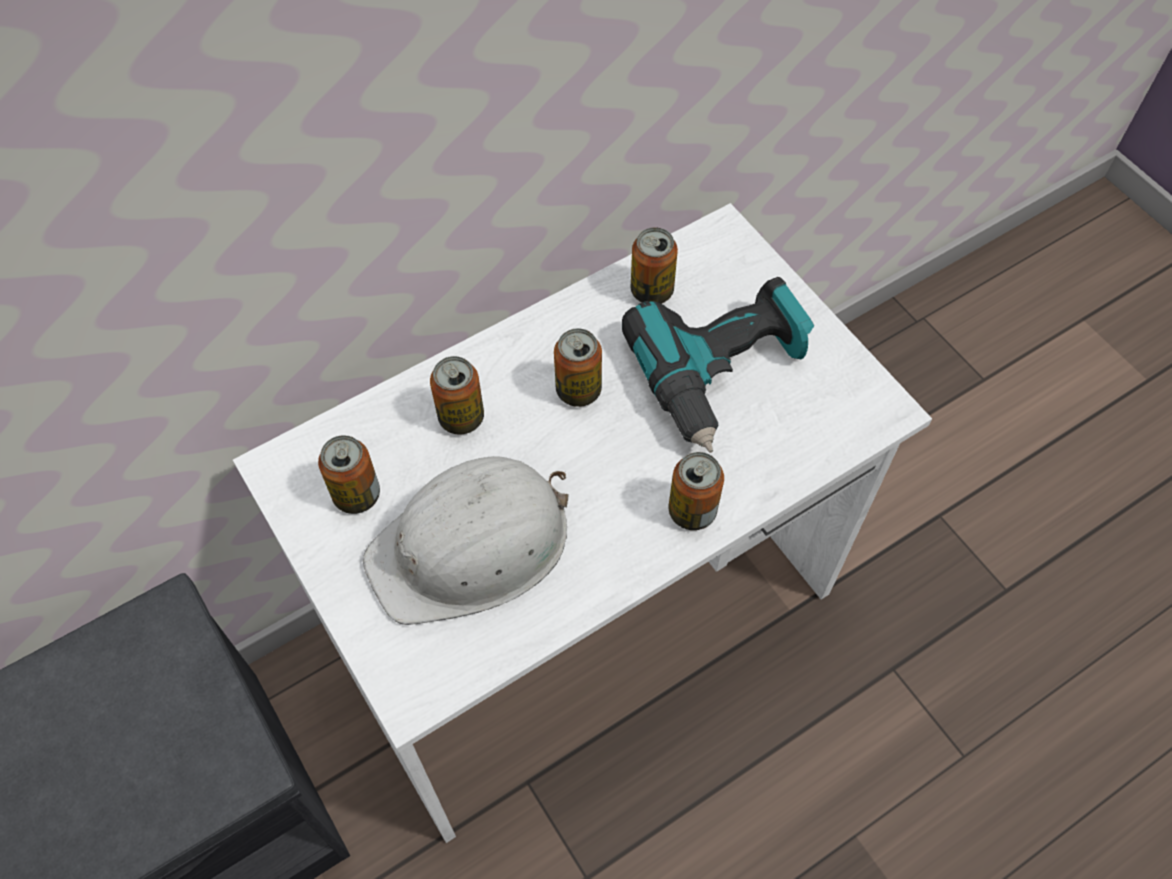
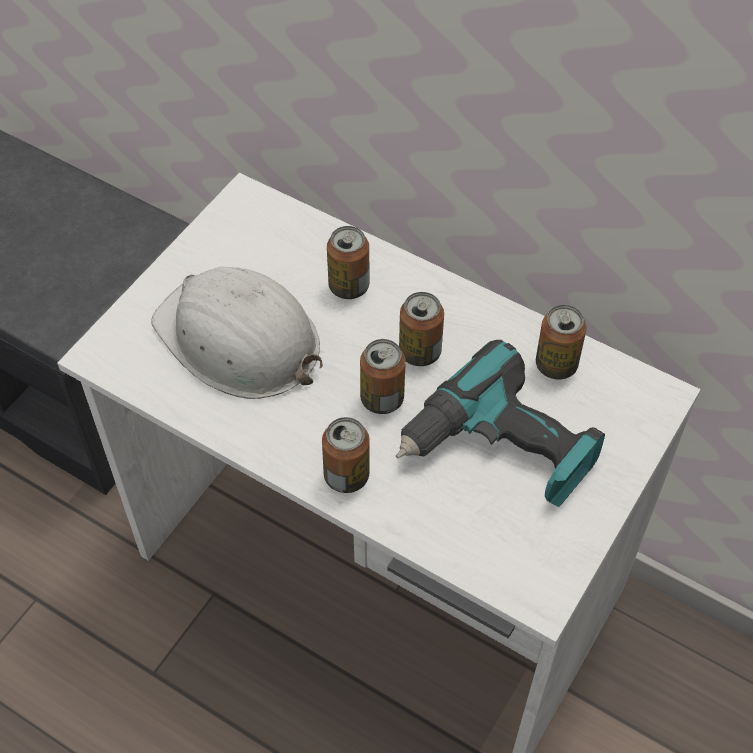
camera: 65 degrees right, 5 degrees down
(356, 494) = (246, 253): can -> can (382, 398)

